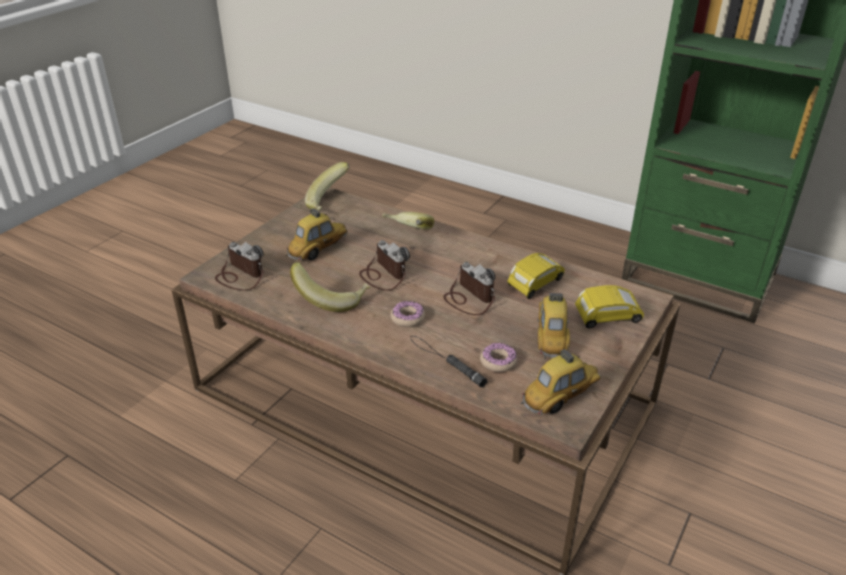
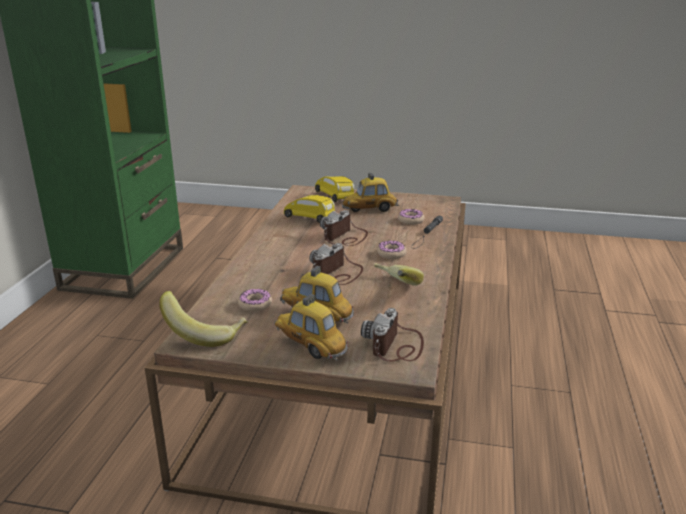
camera: 110 degrees left, 10 degrees down
(357, 226) = (255, 304): none -> donut
(406, 234) = (260, 276): banana -> none
(561, 397) = (426, 203): toy car -> toy car (309, 346)

